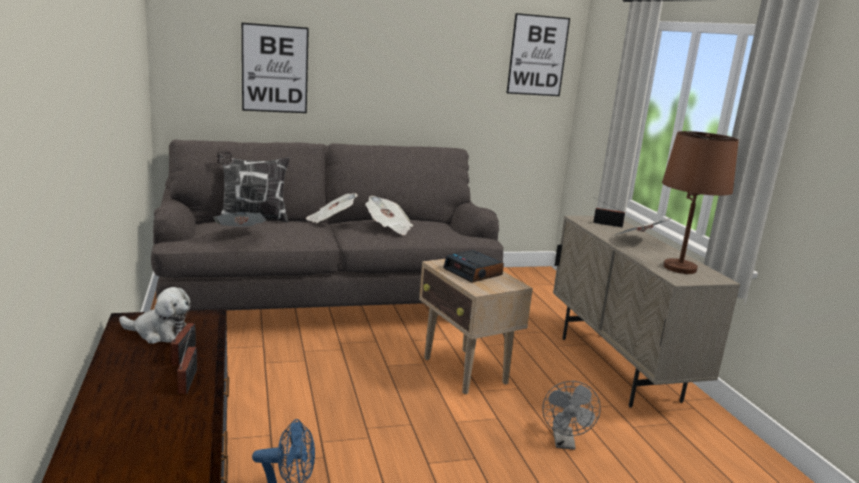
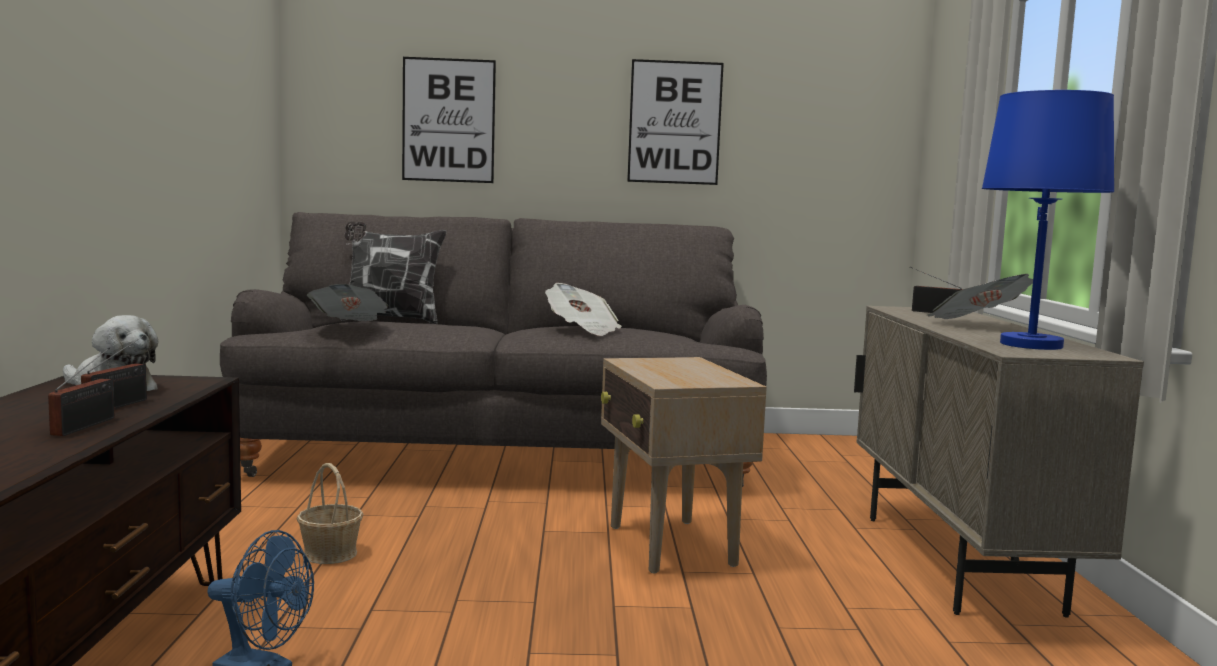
camera: 15 degrees right, 10 degrees down
(269, 399) = (330, 554): none -> basket
(330, 221) = (500, 323): newspaper -> none
(473, 272) = (677, 369): alarm clock -> none
(537, 55) = (851, 90): picture -> picture (674, 122)
(564, 443) = (798, 651): grey fan -> none
(680, 268) = (1032, 345): brown table lamp -> blue table lamp

